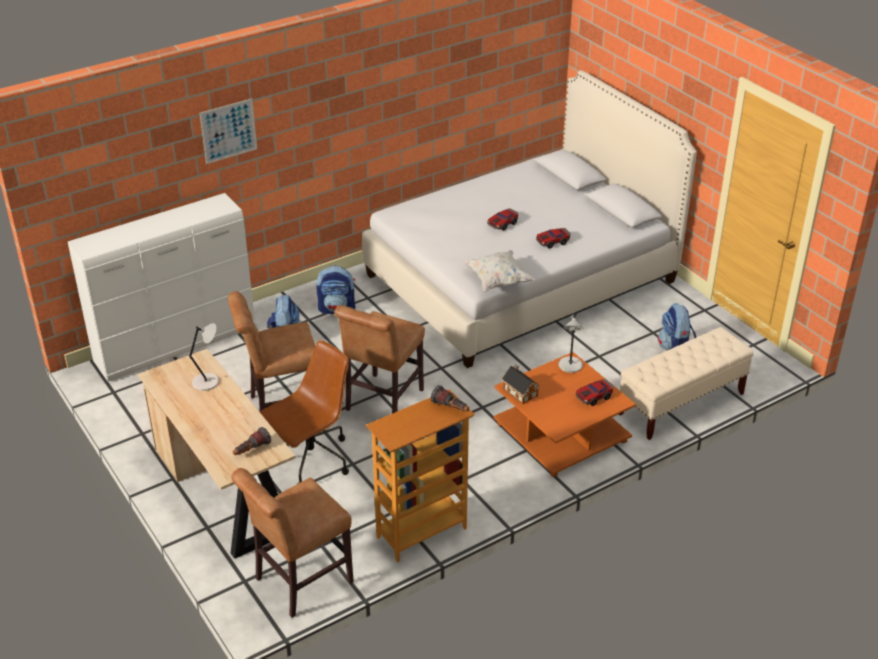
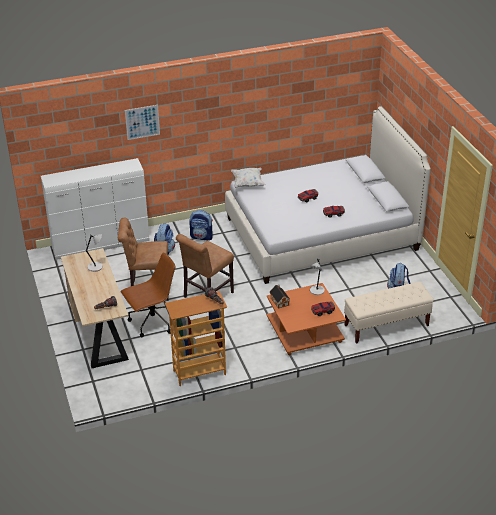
camera: 15 degrees right, 0 degrees up
(299, 582) = (122, 387): brown chair -> none
(497, 281) = (288, 233): white pillow -> white pillow (248, 183)

